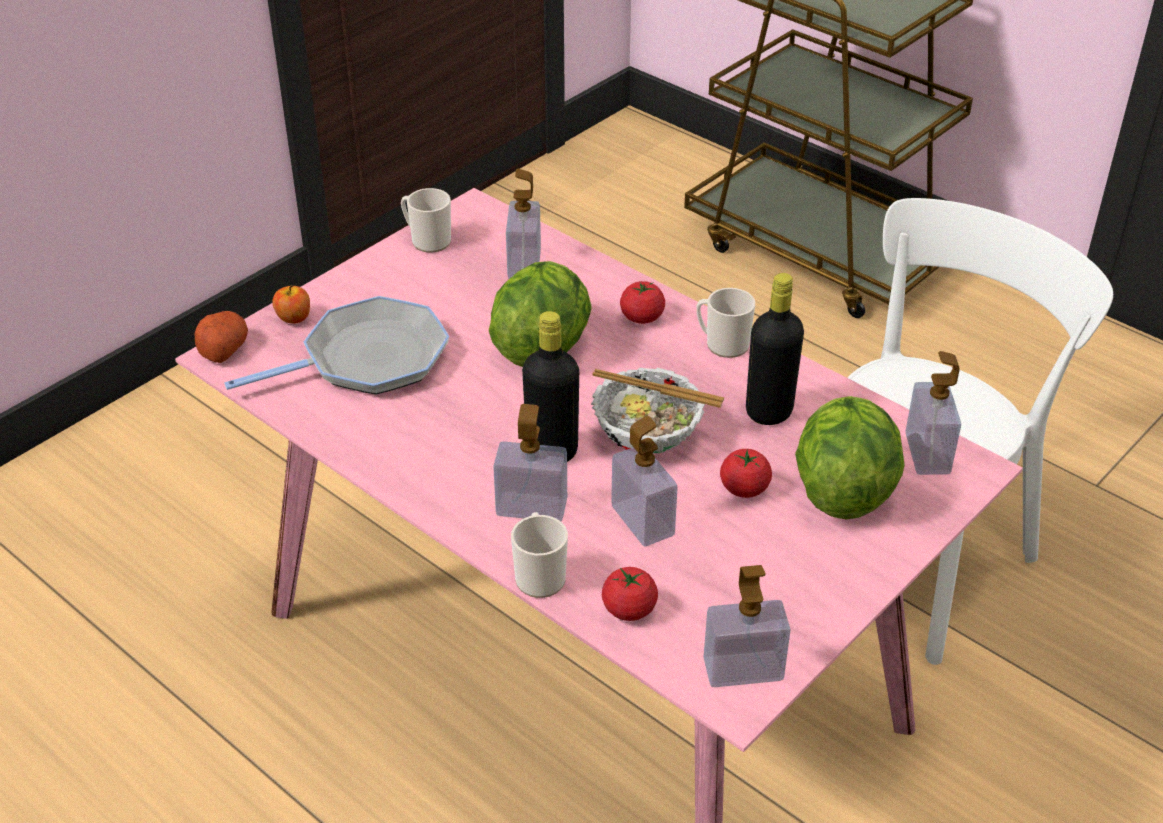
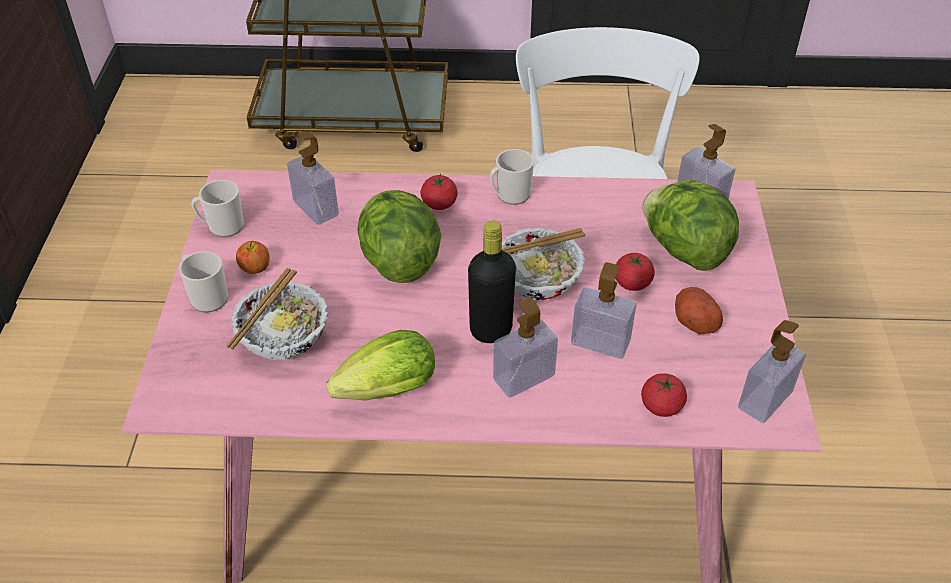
camera: 40 degrees left, 5 degrees up
(223, 349) = (156, 399): potato -> potato (694, 321)
(293, 318) = (186, 342): apple -> apple (255, 268)
(367, 359) = (283, 340): frying pan -> bowl
(396, 446) = (382, 392): none -> lettuce
(539, 575) = (583, 420): mug -> mug (206, 297)
(769, 411) = (588, 224): black bottle -> none

